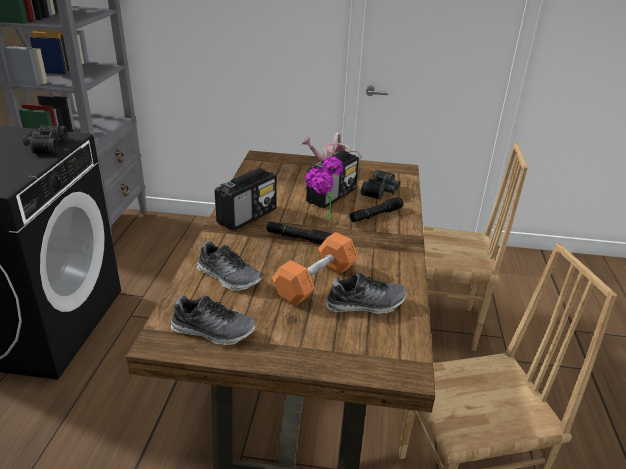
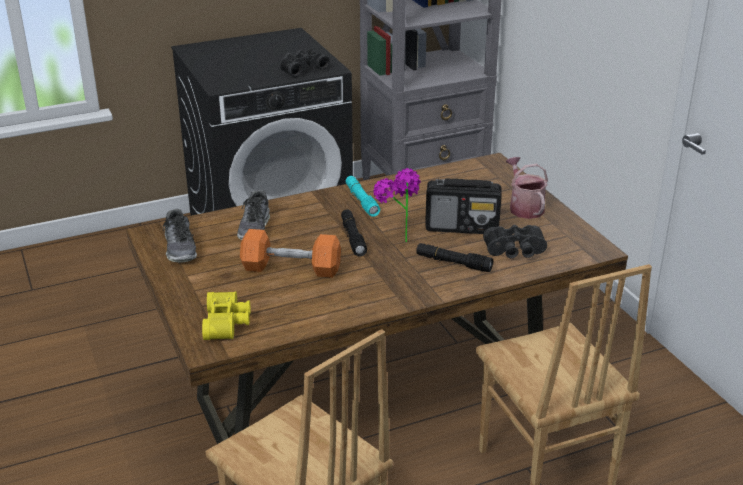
camera: 60 degrees right, 0 degrees up
(248, 216) = (361, 201): radio -> turquoise flashlight
(365, 304) = (282, 302): shoe -> none
(375, 345) = (228, 323): none -> yellow binoculars

